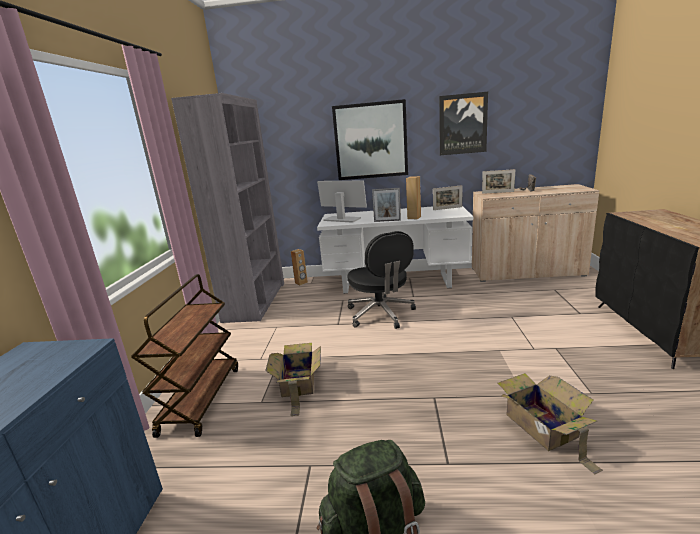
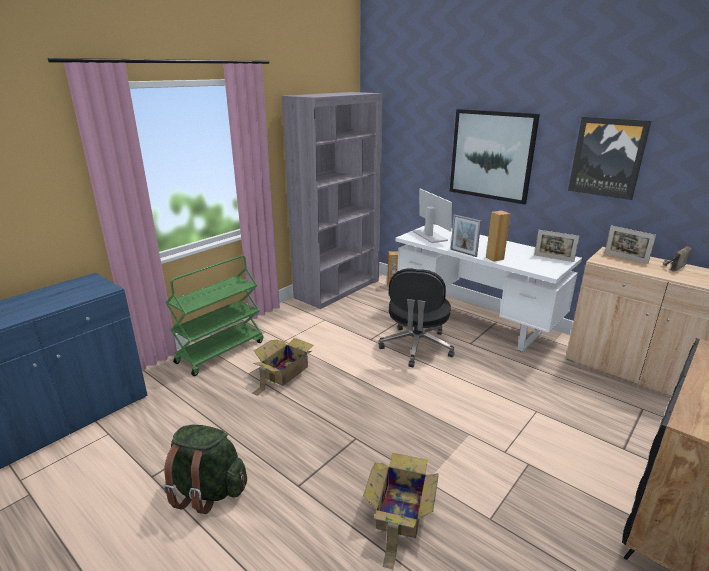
camera: 35 degrees right, 5 degrees up
(201, 399) = (220, 351): brown cart -> green cart

